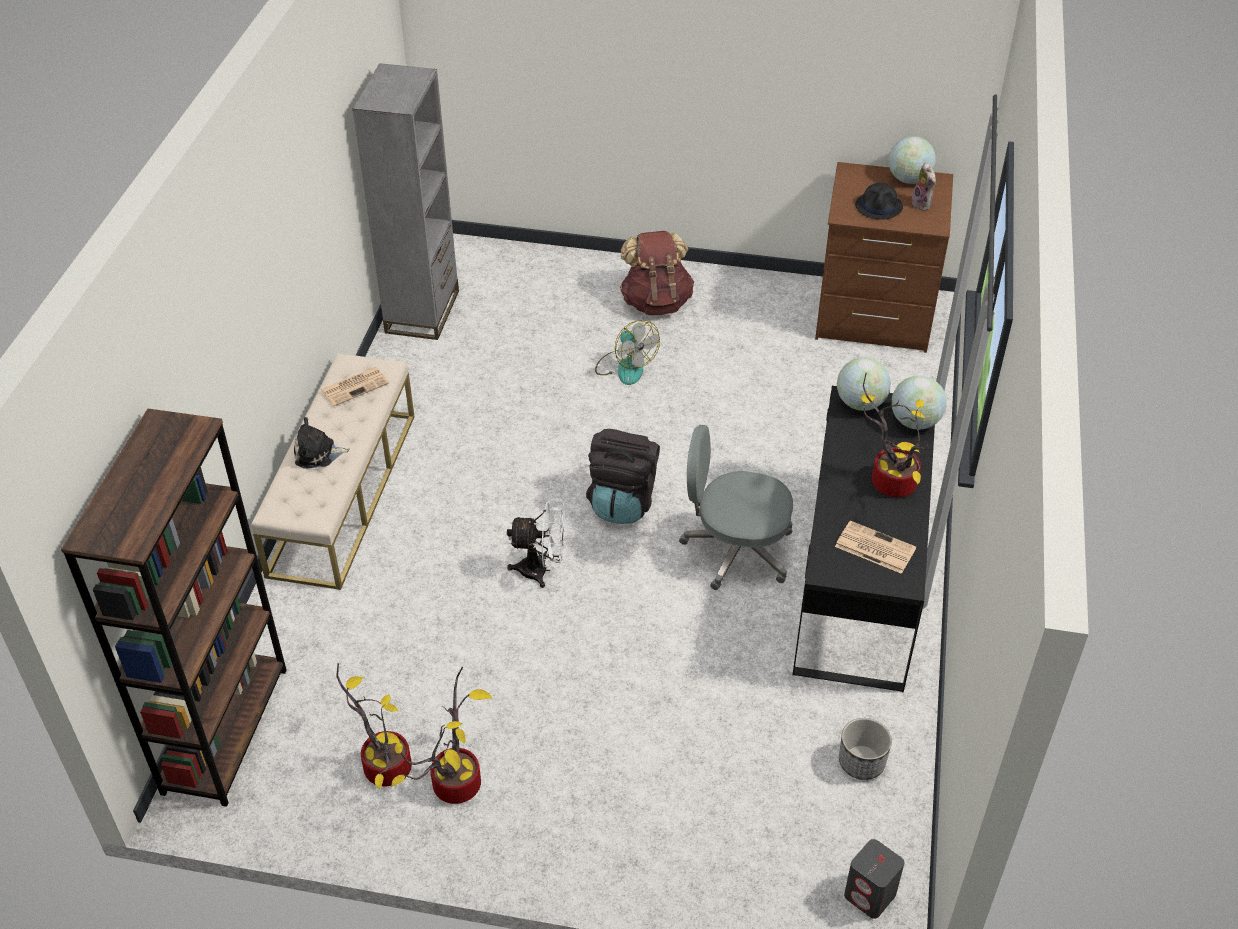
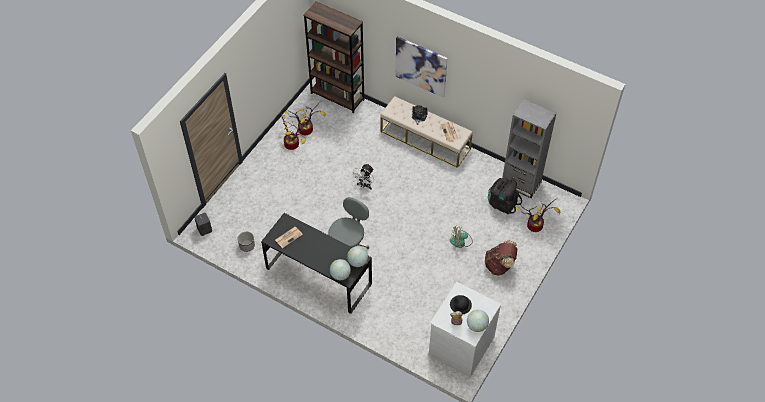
camera: 110 degrees right, 10 degrees up
(245, 340) = (421, 66): none -> picture
(623, 501) = (386, 218): black backpack -> black backpack (502, 203)
(873, 316) = (460, 345): brown dresser -> white dresser
(889, 482) = (315, 254): potted plant -> potted plant (535, 225)

